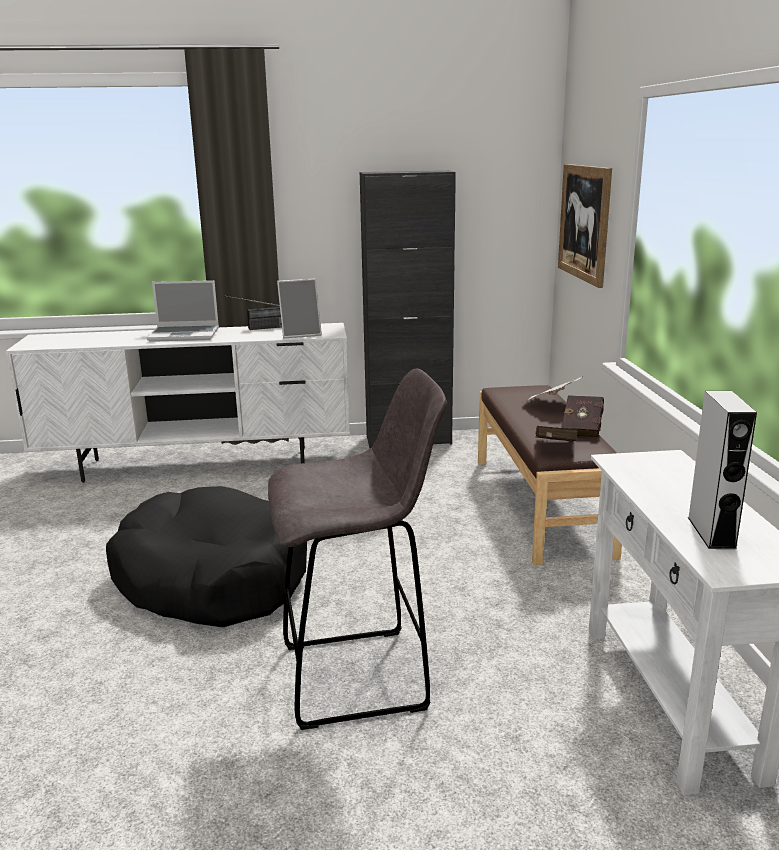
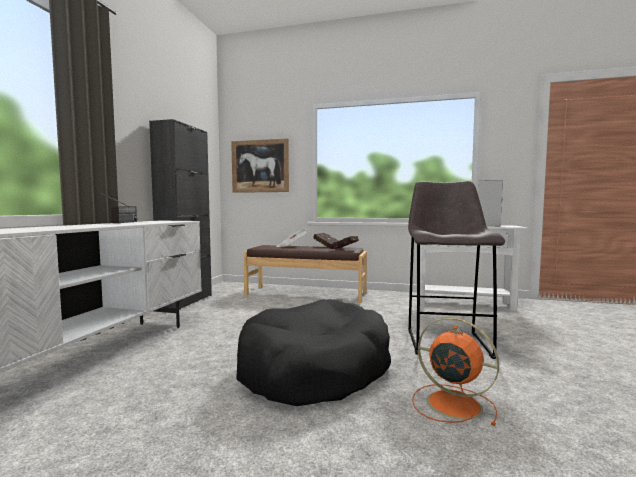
camera: 70 degrees left, 15 degrees down
(139, 683) = (451, 403): none -> orange fan
(185, 335) = (79, 226): laptop -> none
(301, 334) = (167, 221): picture frame -> none

